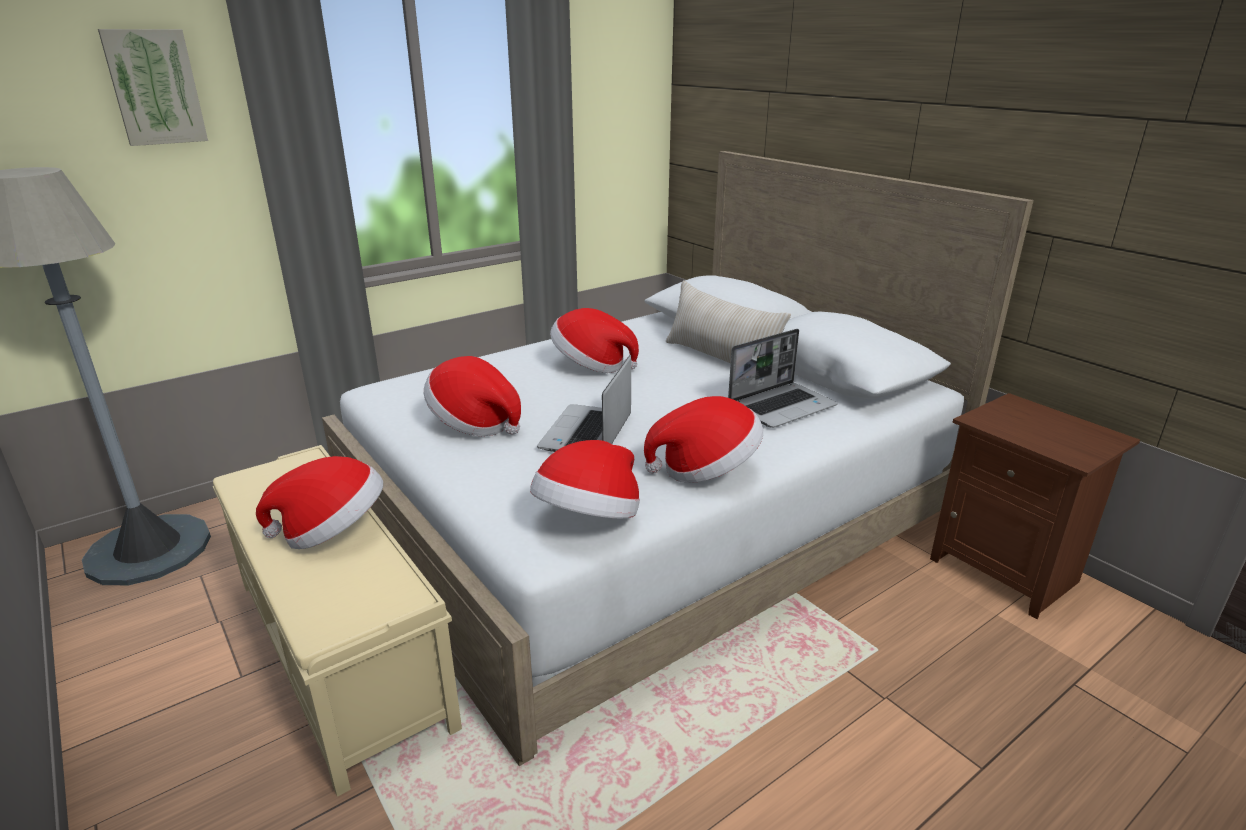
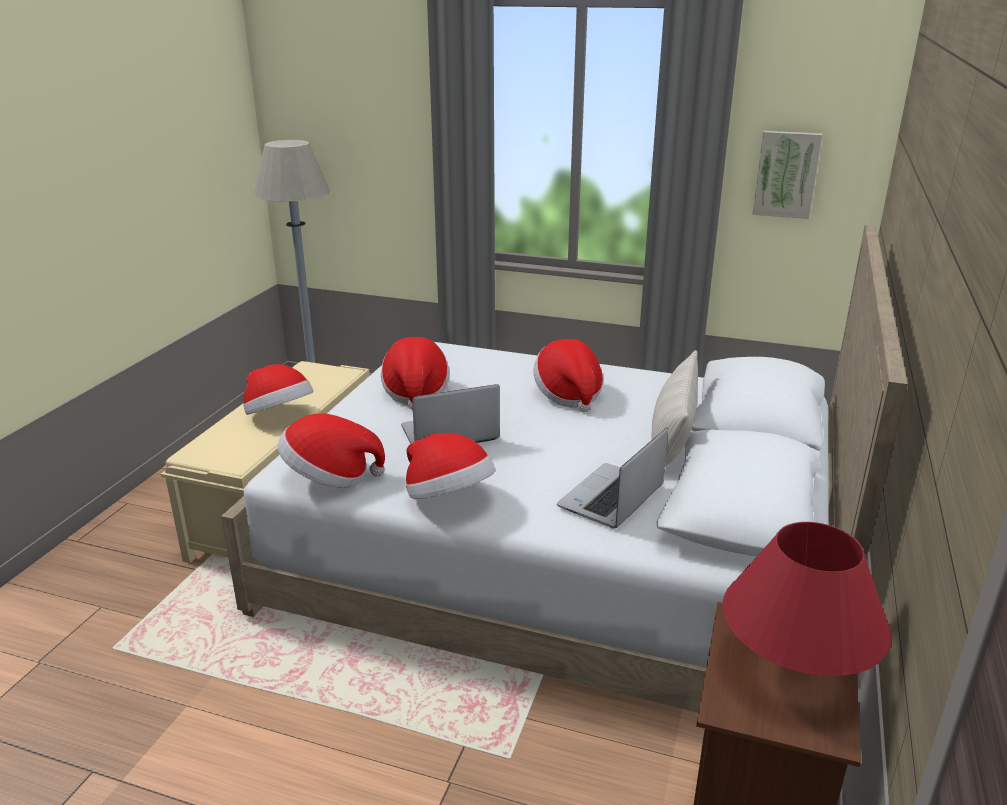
camera: 55 degrees right, 0 degrees up
(155, 87) = (389, 95): picture -> picture (786, 174)
(782, 406) = (611, 499): laptop -> laptop turned 105 degrees clockwise
(1041, 423) = (793, 667): none -> red table lamp

